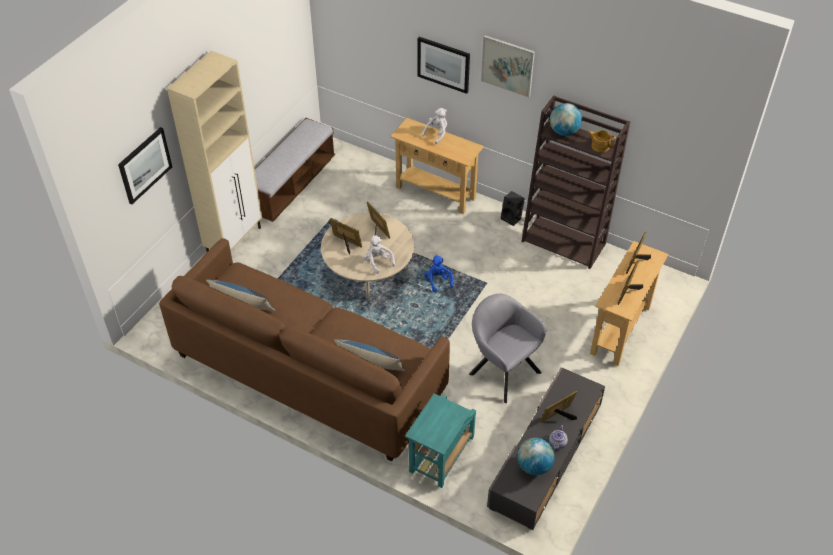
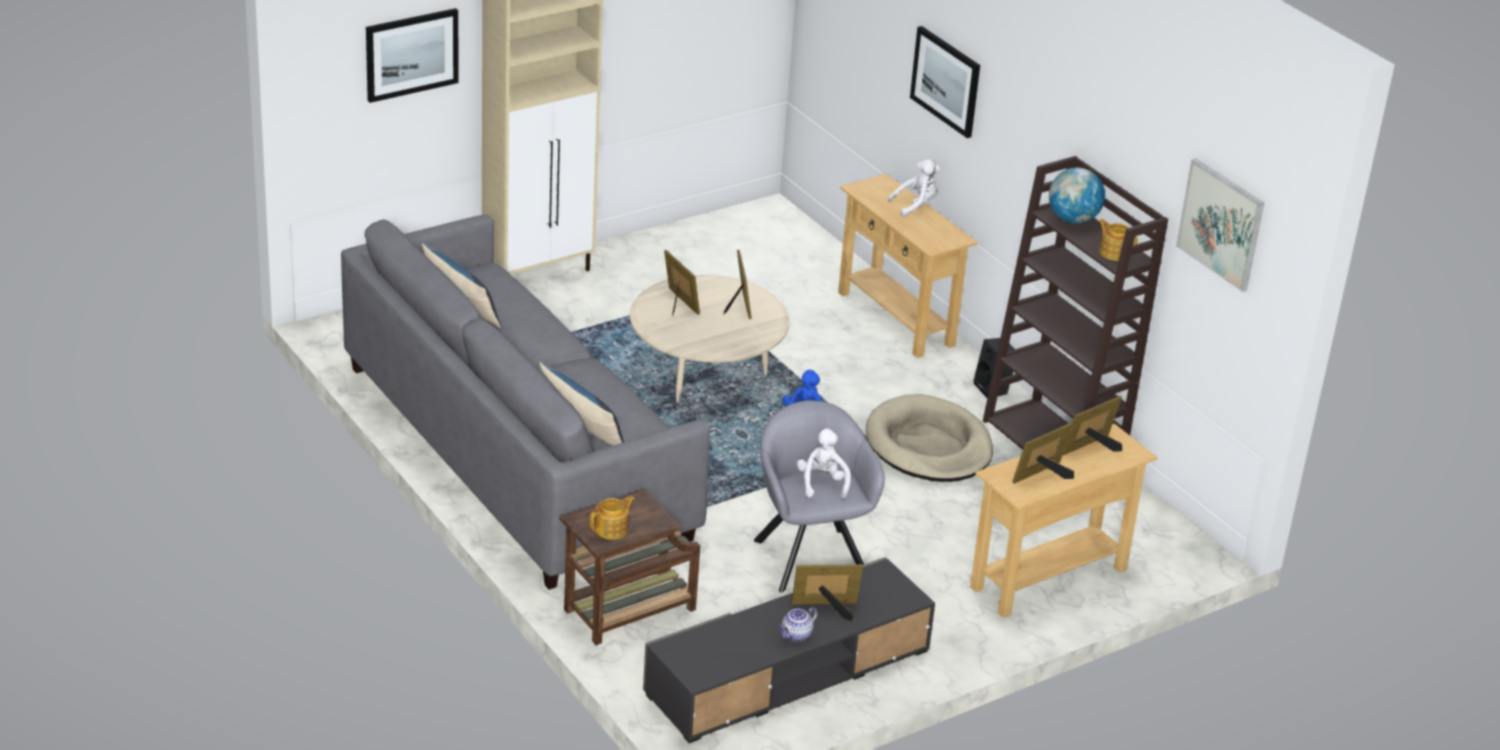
camera: 25 degrees right, 15 degrees down
(291, 185) = (679, 238): bench -> none
(308, 373) = (516, 451): brown sofa -> grey sofa
(378, 262) = (707, 338): white plush toy -> white plush toy (822, 483)
(438, 431) = (612, 529): none -> teapot
(440, 456) = (626, 611): turquoise side table -> brown side table
(507, 65) = (1024, 93): picture -> picture (1221, 224)
(508, 270) = (928, 445): none -> beige dog bed
(534, 466) = (736, 645): globe -> none

